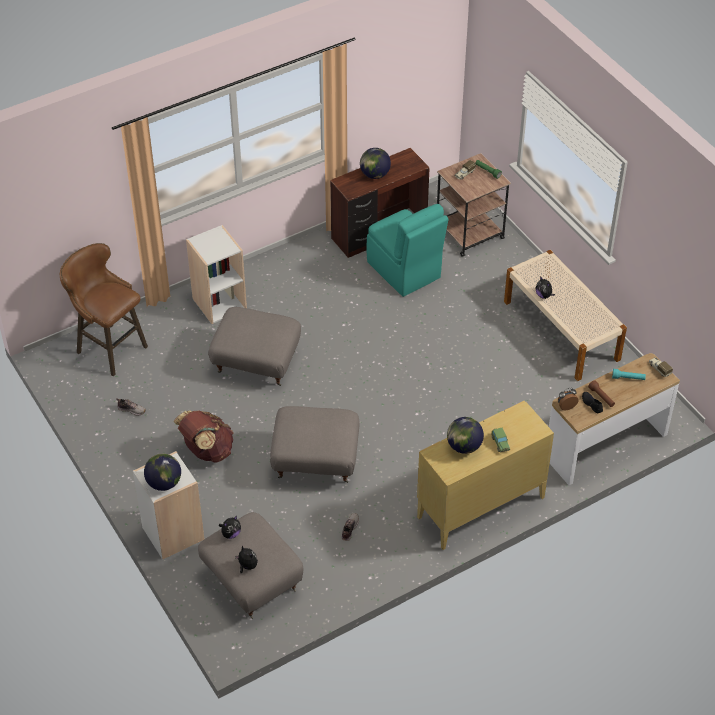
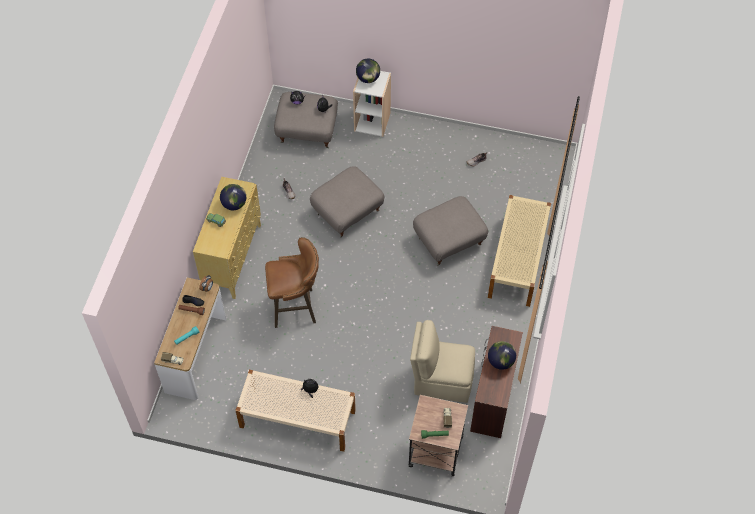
camera: 135 degrees right, 10 degrees up
(109, 348) = (536, 183): brown stool -> brown stool (296, 307)
(207, 451) = (409, 172): brown backpack -> none
(220, 303) = (518, 260): bookcase -> beige bench
(404, 271) = (441, 380): turquoise chair -> beige chair

